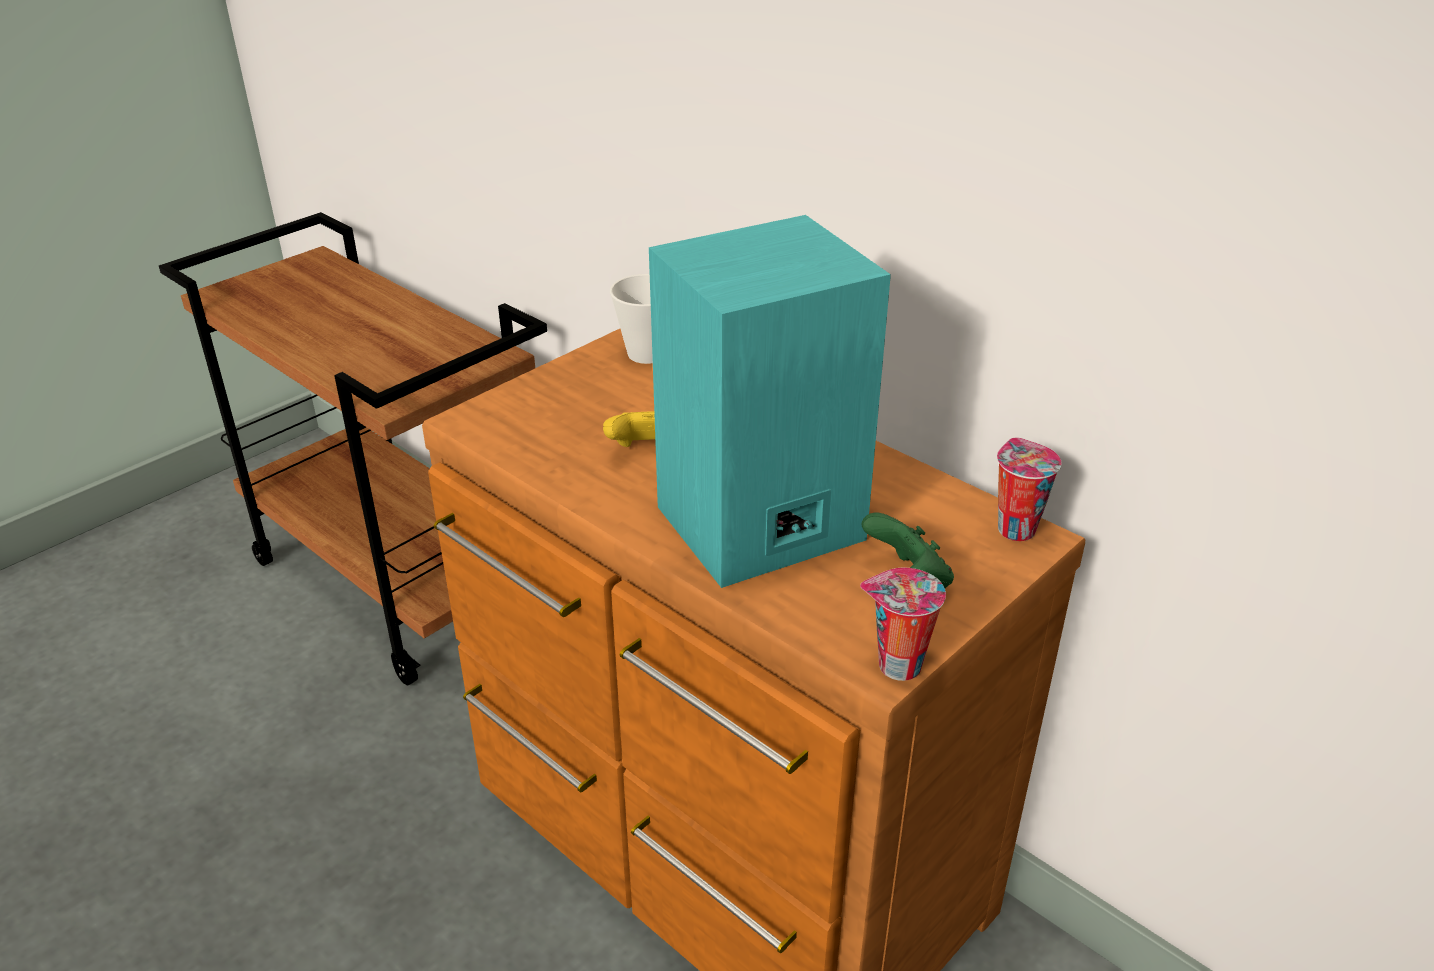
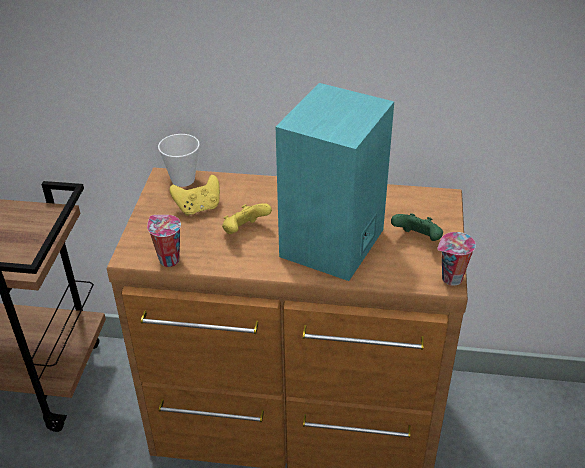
camera: 35 degrees left, 5 degrees up
(624, 397) = (198, 208): none -> yellow game controller
(1014, 528) = (433, 197): cup -> cup (168, 260)

